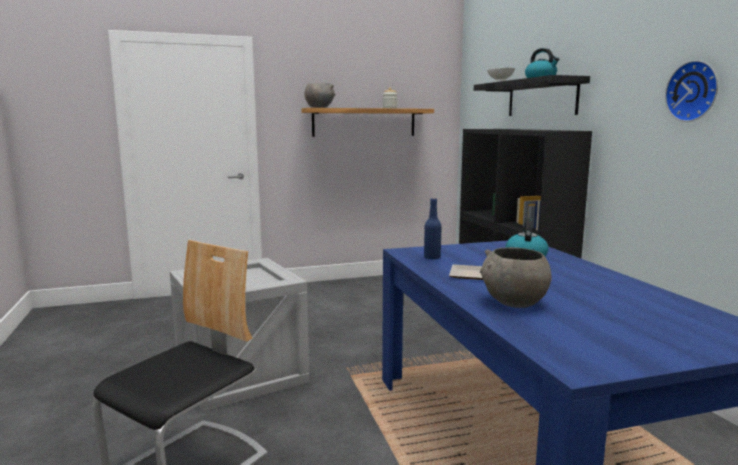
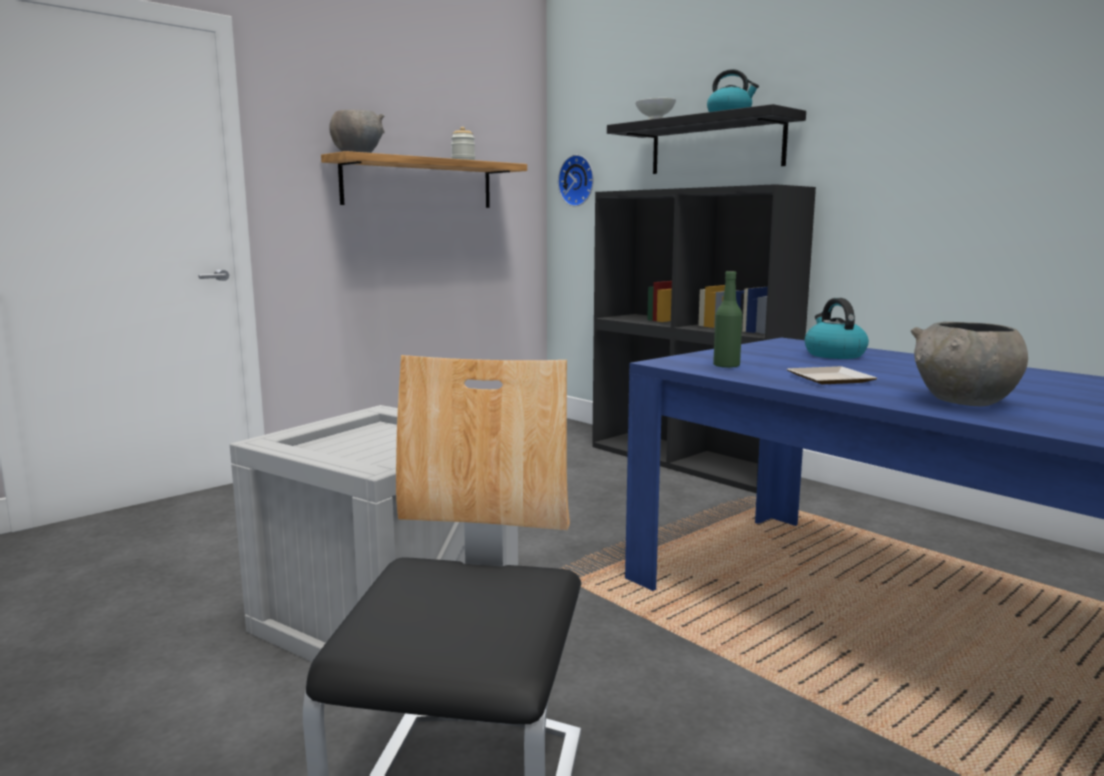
camera: 25 degrees left, 0 degrees up
(432, 258) = (726, 366): blue bottle -> green bottle
(694, 91) = (983, 126): wall clock -> wall clock (578, 180)

